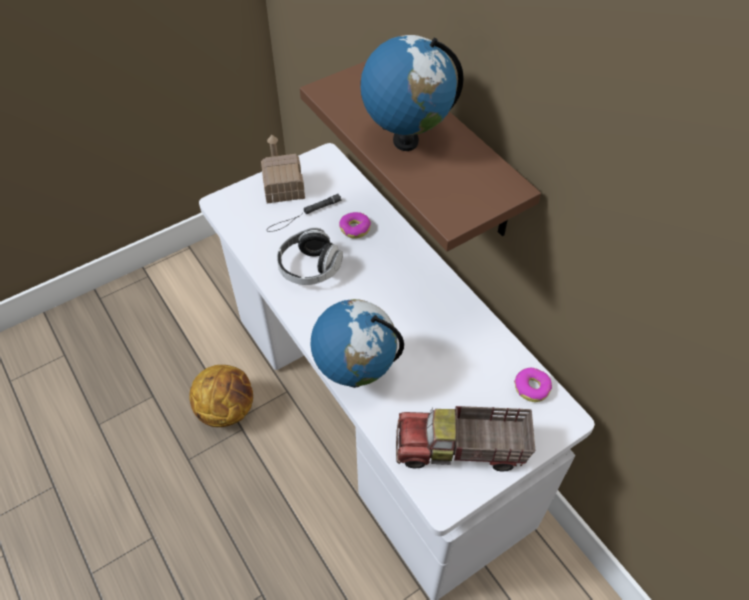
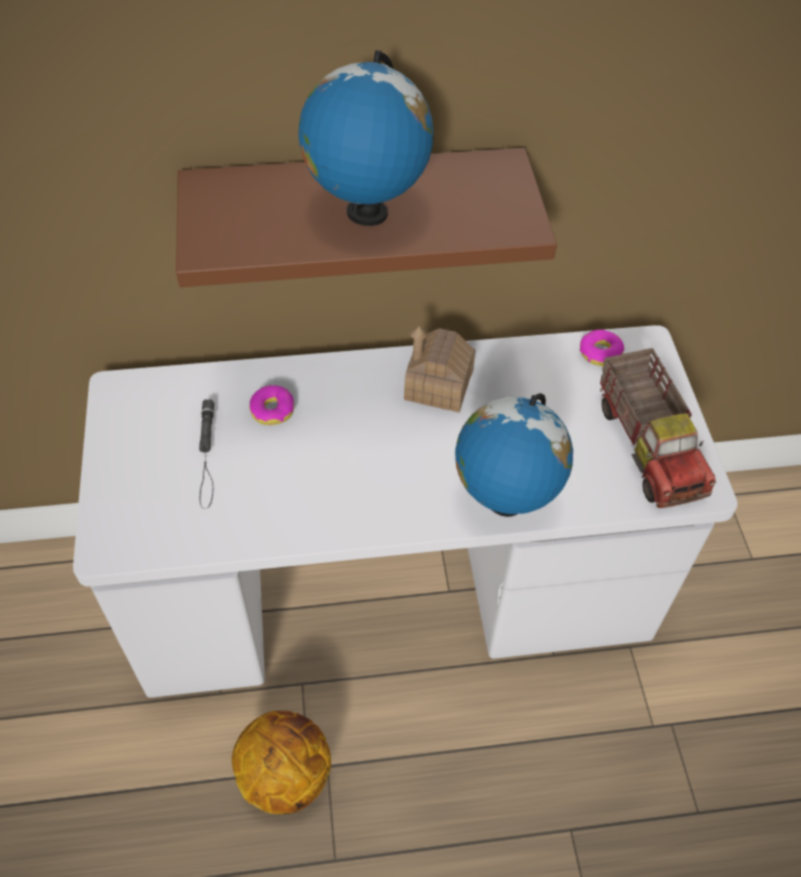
camera: 65 degrees left, 0 degrees up
(283, 187) = (136, 459): toy house -> toy house (438, 385)
(309, 268) = (306, 484): headphones -> none
(461, 450) = (649, 445): toy truck -> toy truck turned 45 degrees counterclockwise

